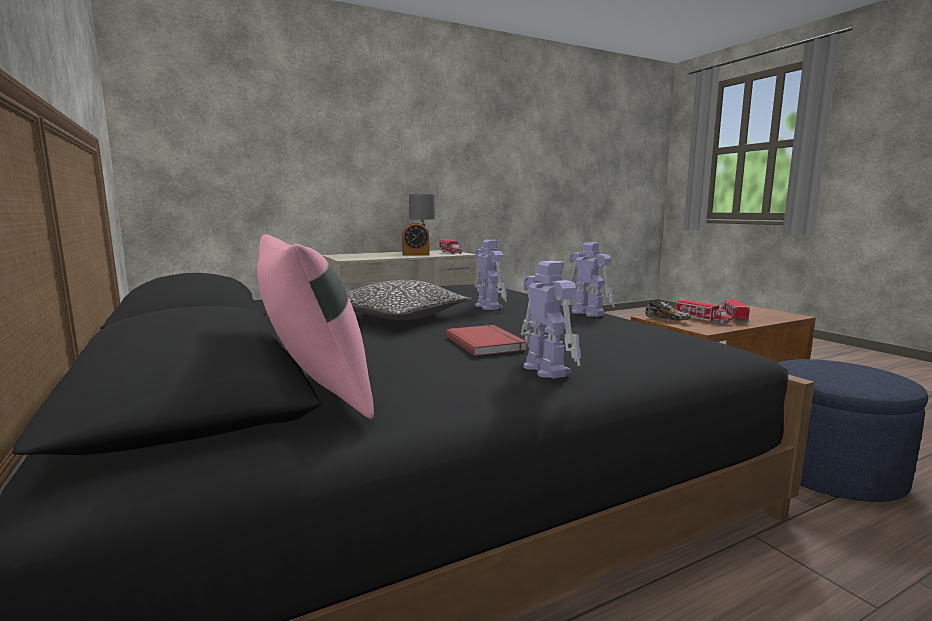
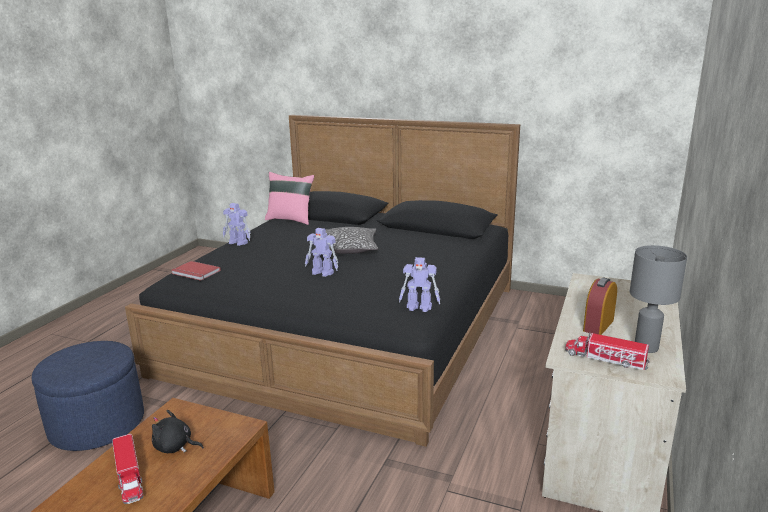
camera: 140 degrees right, 10 degrees up
(487, 343) = (275, 246): red book -> red book (195, 273)
(587, 313) = (255, 286): toy robot -> toy robot (420, 307)
(667, 320) = (219, 424): shoe -> none
(702, 319) = (175, 447): toy truck -> black plush toy

